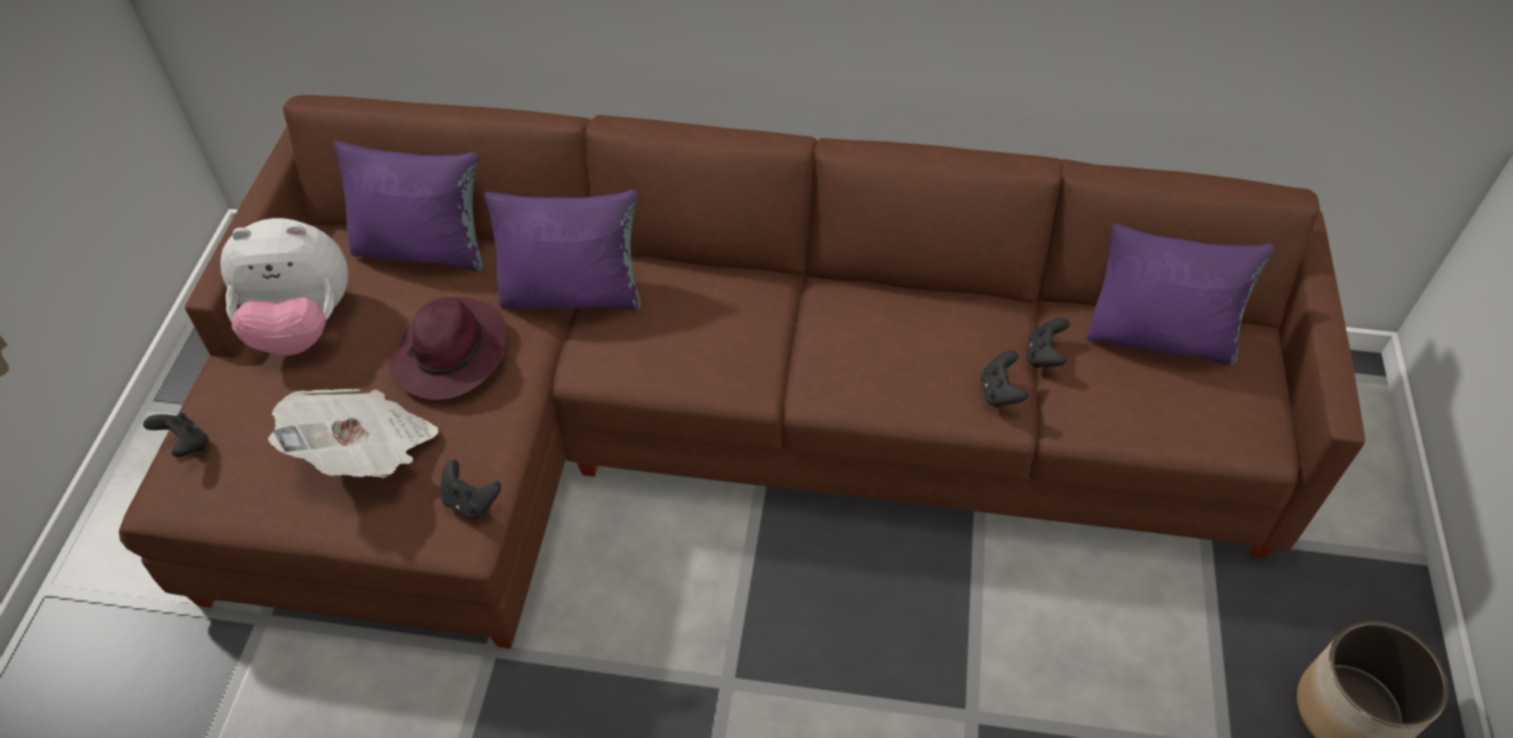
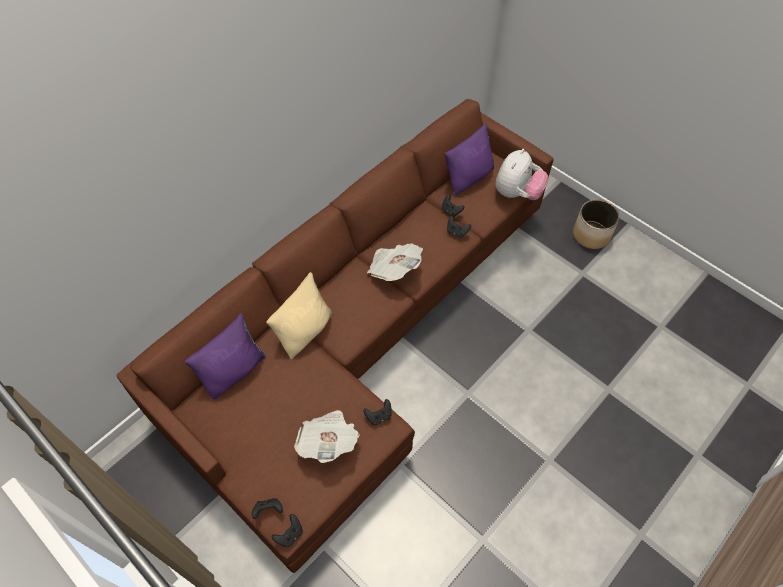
camera: 55 degrees left, 5 degrees up
(158, 503) = (290, 534): none -> black game controller
(302, 325) = (237, 437): plush toy -> plush toy (517, 193)
(451, 355) = (304, 388): purple hat -> none
(573, 293) = (305, 331): purple pillow -> beige pillow
(815, 342) = (394, 269): none -> newspaper

